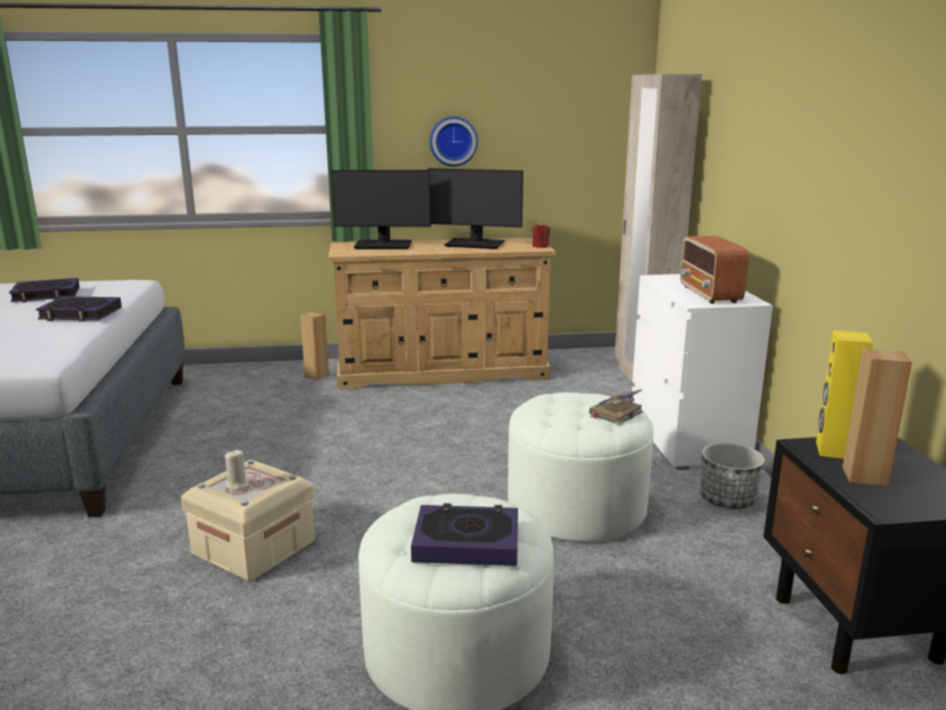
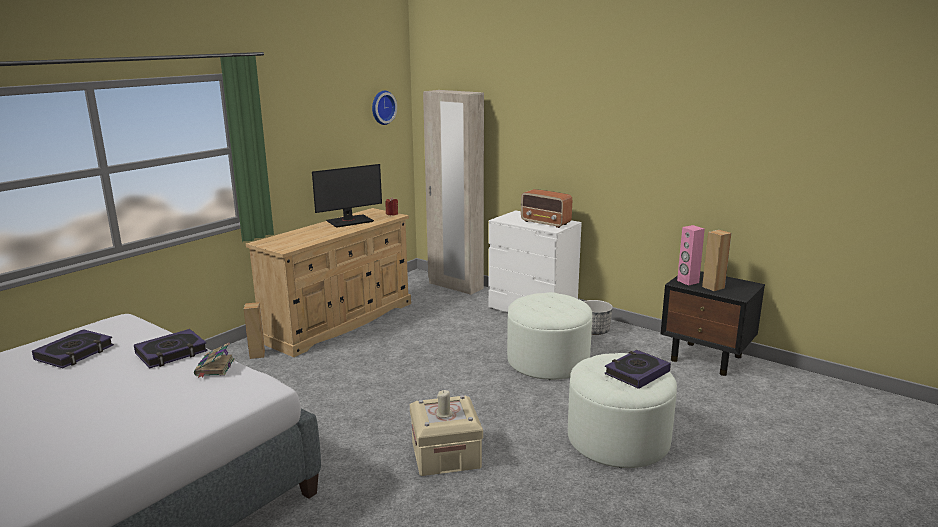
camera: 45 degrees left, 0 degrees up
(383, 245) = (292, 236): monitor -> none
(453, 141) = (307, 147): wall clock -> wall clock (382, 107)
(615, 414) = (565, 300): book -> book (214, 368)
(833, 450) = (687, 281): yellow speaker -> pink speaker

